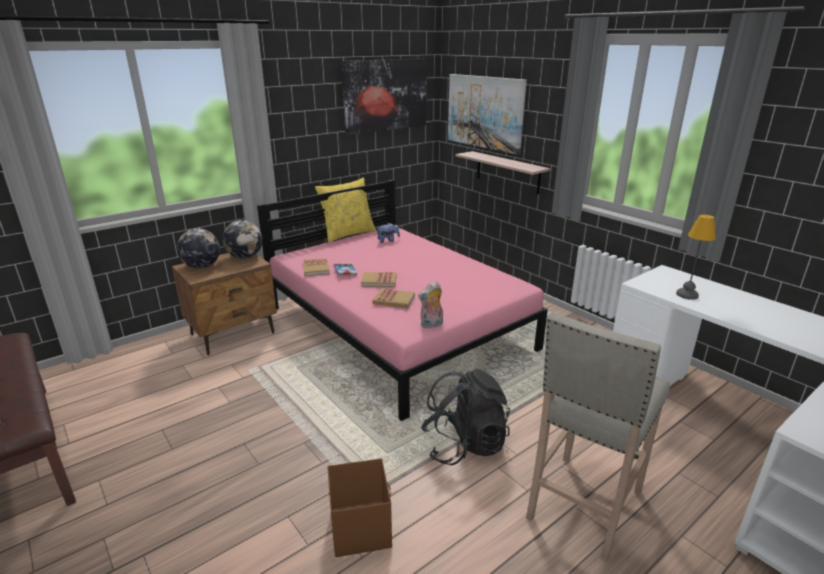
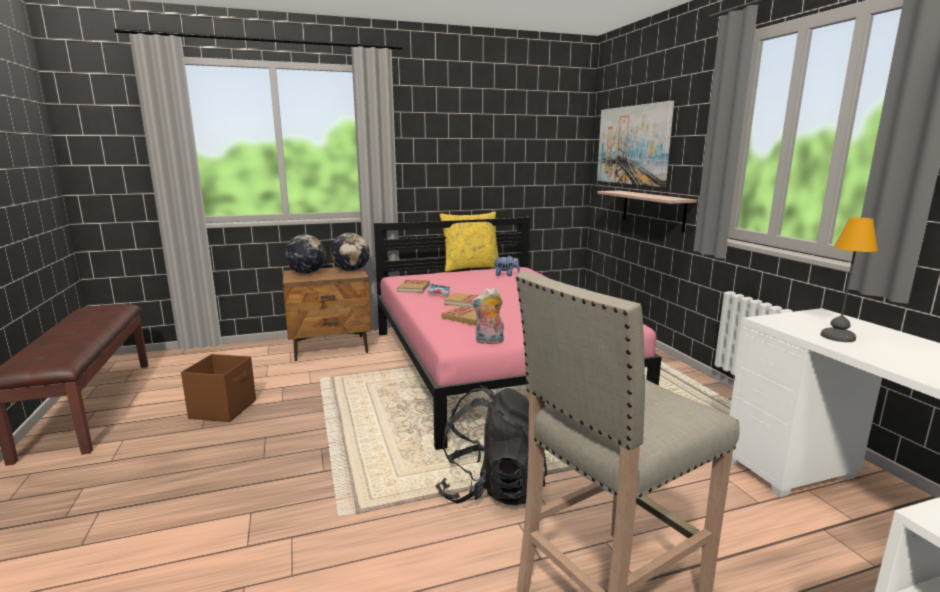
camera: 20 degrees right, 10 degrees down
(361, 527) = (313, 544): brown storage box -> brown storage box (224, 409)
(385, 95) = (528, 130): picture -> none

